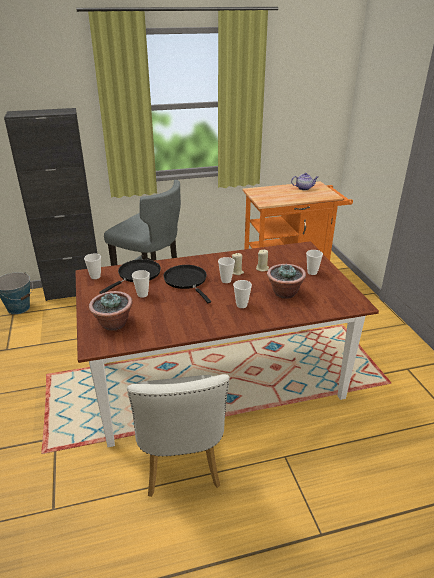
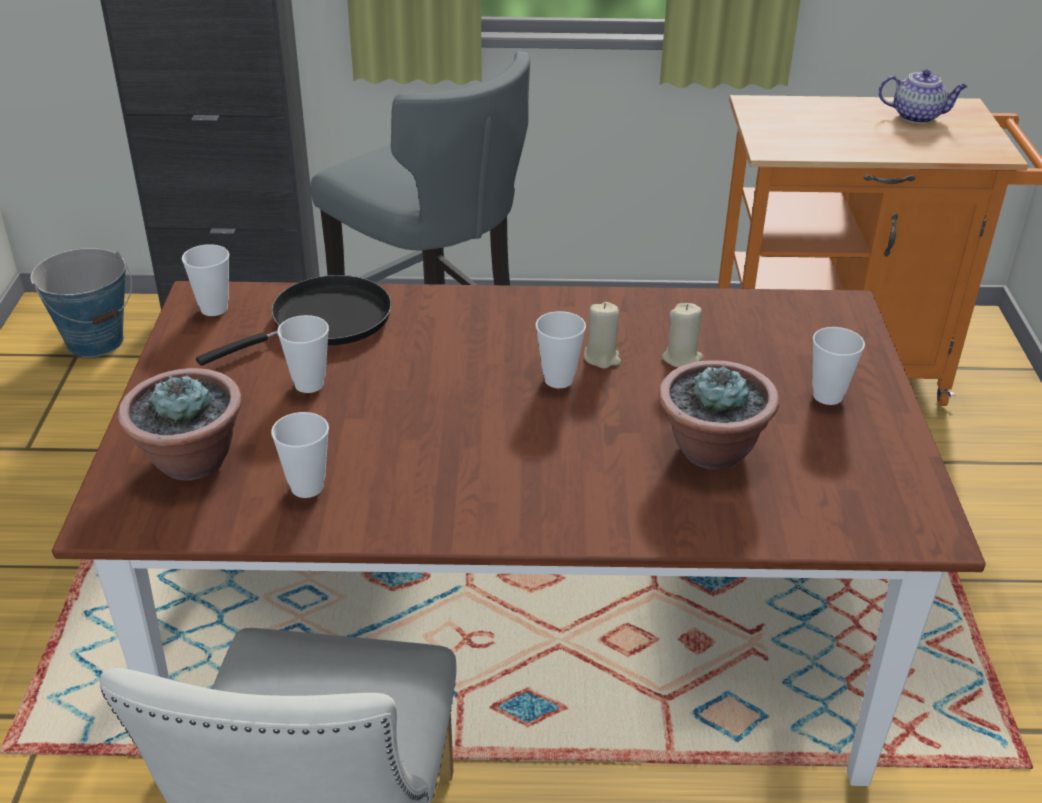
camera: 15 degrees right, 5 degrees up
(187, 281) = (448, 363): black frying pan -> none
(241, 305) = (566, 467): cup -> cup (307, 487)

